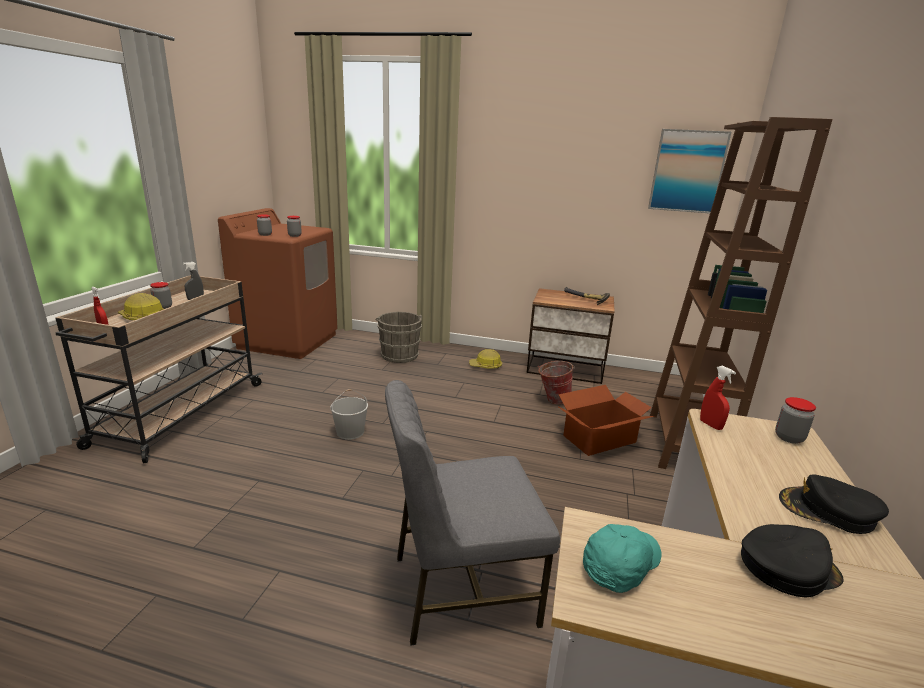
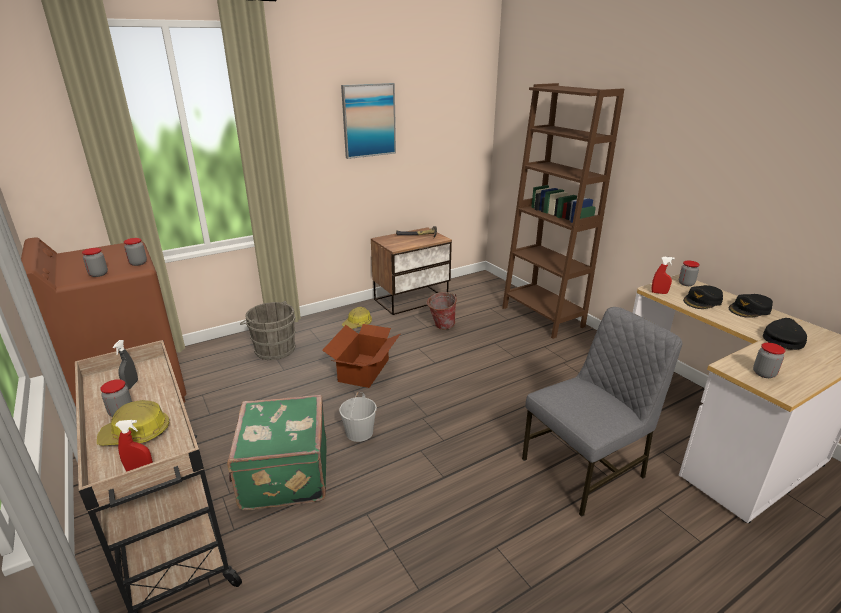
camera: 45 degrees left, 5 degrees up
(267, 426) = (283, 474): none -> green suitcase
(461, 588) = (585, 468): grey chair -> grey chair turned 150 degrees counterclockwise
(600, 439) = (505, 338): cardboard box -> cardboard box (364, 370)
(620, 565) = (764, 373): turquoise cap -> jar
(687, 171) = (461, 115): picture -> picture (369, 120)
(760, 462) = (702, 301): none -> black cap

